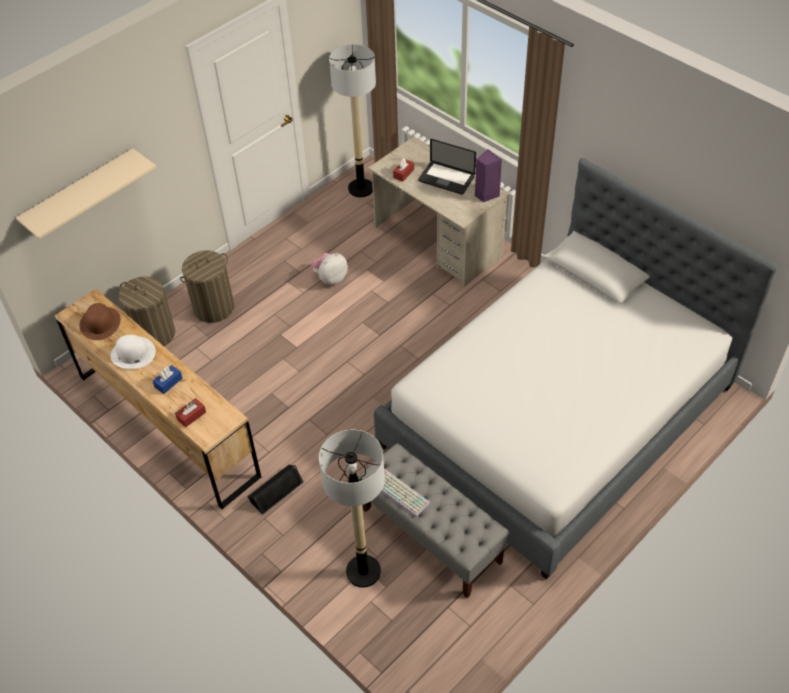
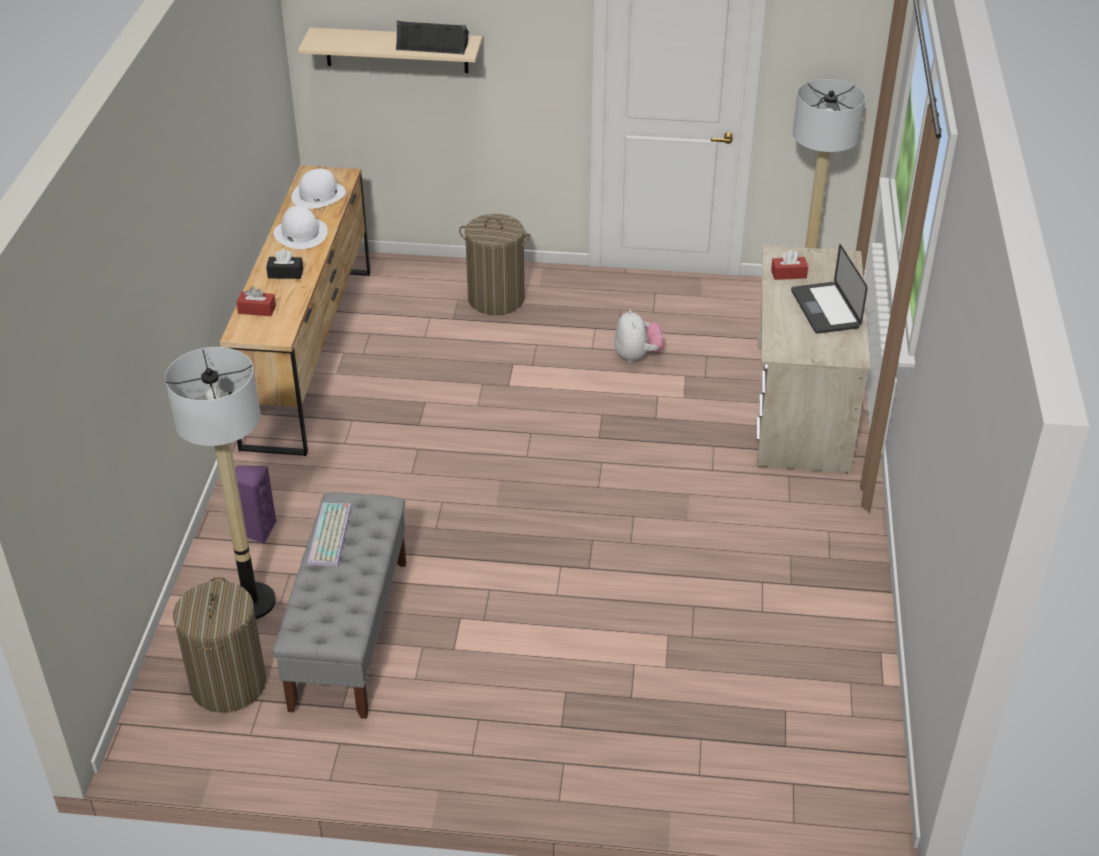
camera: 50 degrees right, 10 degrees down
(100, 323) = (318, 195): brown hat -> white hat
(154, 334) = (416, 281): laundry basket -> laundry basket (228, 684)
(168, 383) = (285, 273): blue tissue box -> black tissue box
(275, 490) = (298, 476): black speaker -> black speaker (432, 45)
(330, 278) = (637, 356): plush toy -> plush toy turned 75 degrees clockwise
(486, 195) = (841, 352): purple speaker -> purple speaker (257, 530)
(558, 416) = (644, 658): bed -> none

